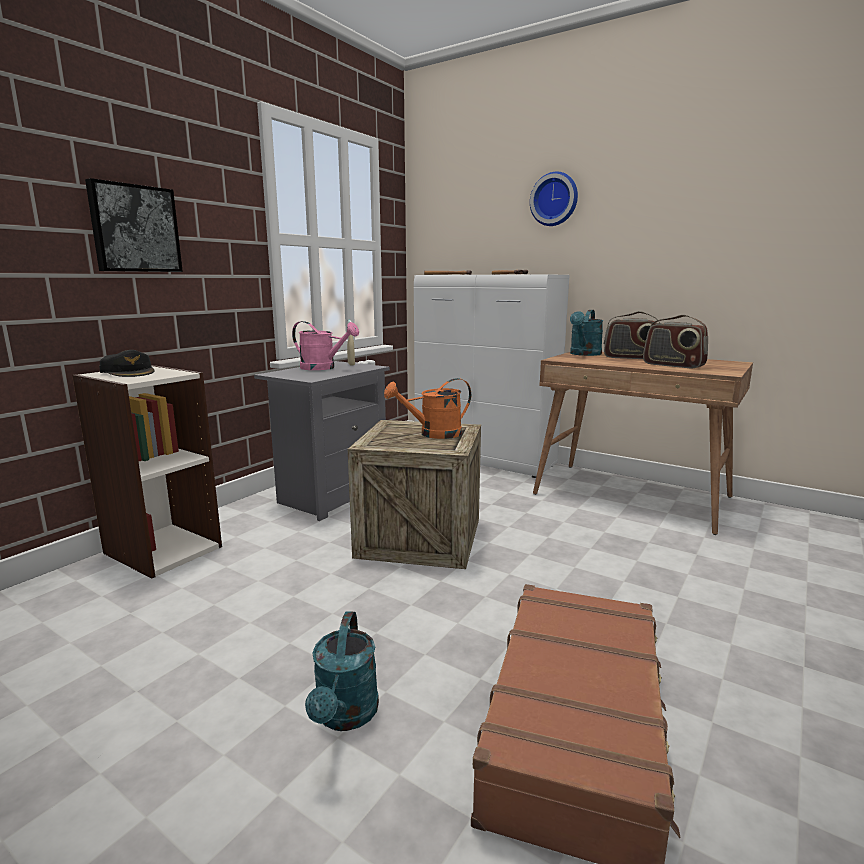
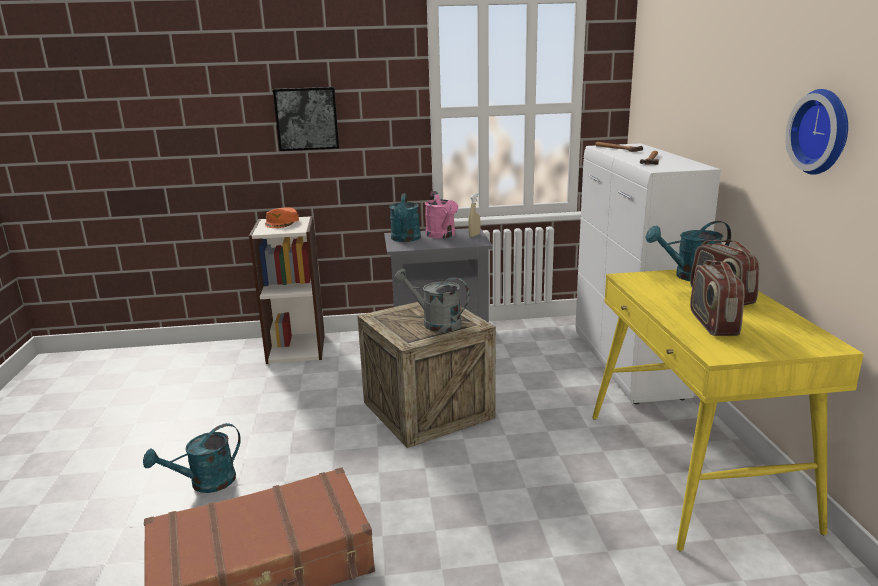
camera: 50 degrees right, 5 degrees up
(128, 372) = (282, 222): black cap -> orange cap
(296, 374) = (405, 239): none -> turquoise watering can
(433, 434) = (435, 323): orange watering can -> grey watering can
(555, 199) = (726, 68): wall clock -> wall clock (823, 132)
(632, 495) = (694, 469): brown desk -> yellow desk

